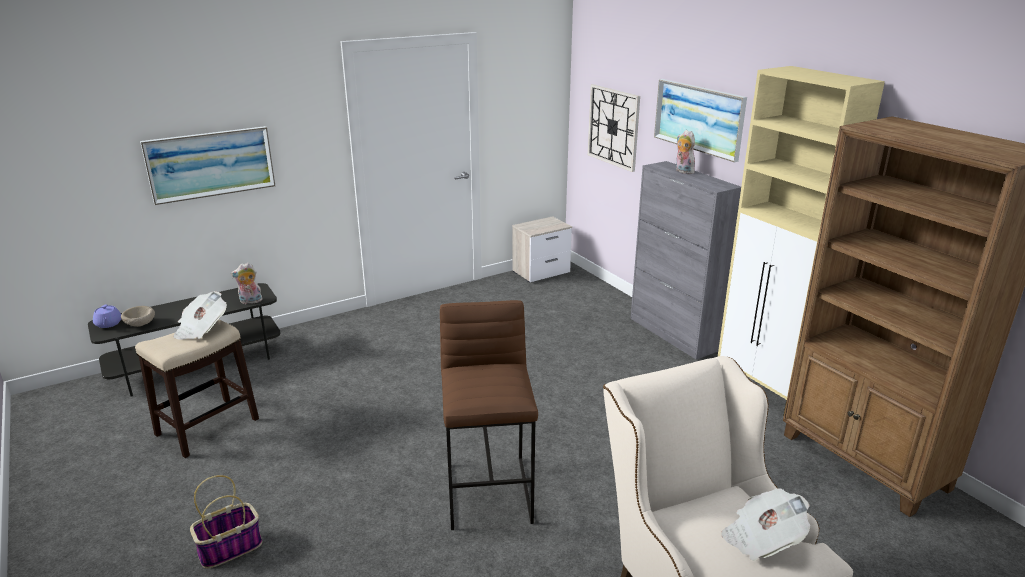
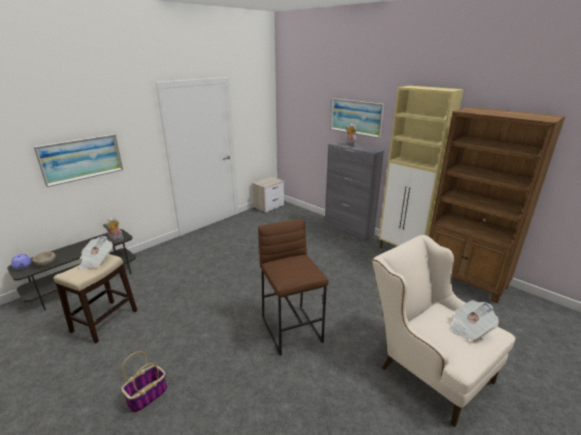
camera: 15 degrees left, 0 degrees up
(613, 127) = (304, 126): wall clock -> none

